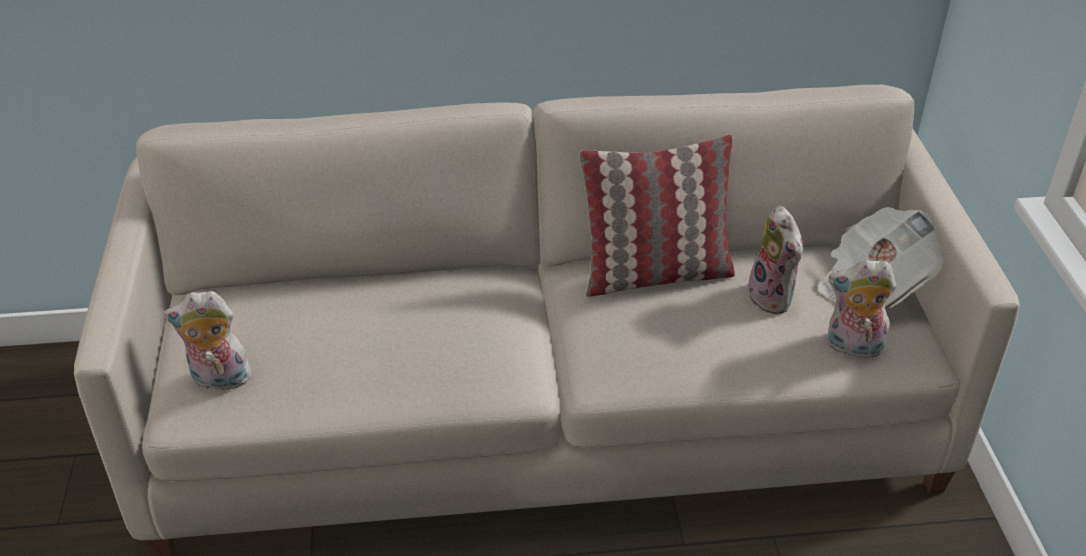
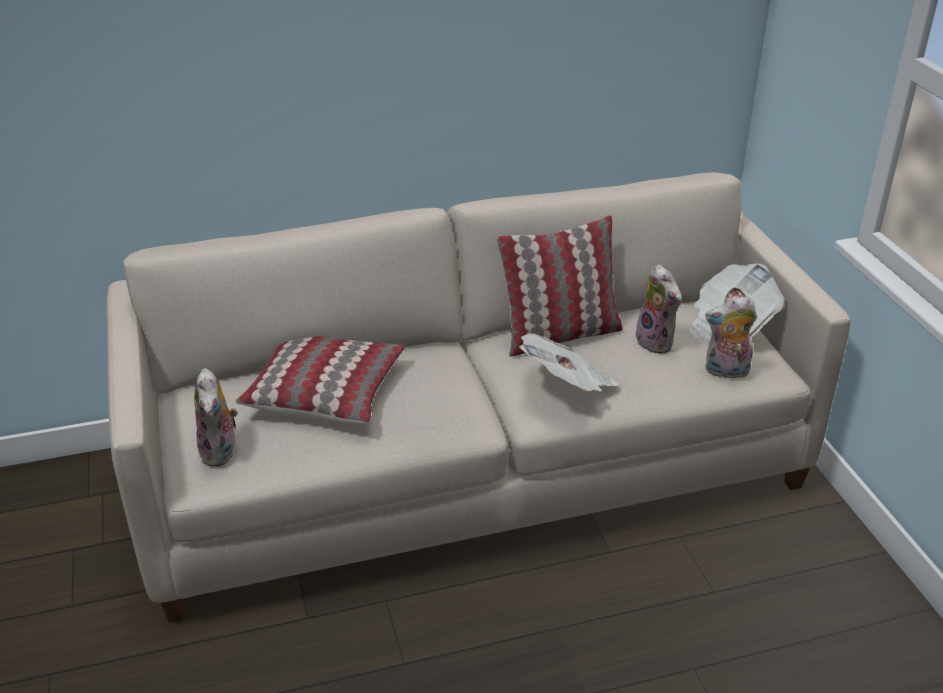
camera: 10 degrees left, 5 degrees down
(219, 380) = (221, 452): plush toy -> plush toy turned 90 degrees counterclockwise
(356, 316) = (325, 390): none -> pillow
(644, 344) = (567, 385): none -> newspaper

